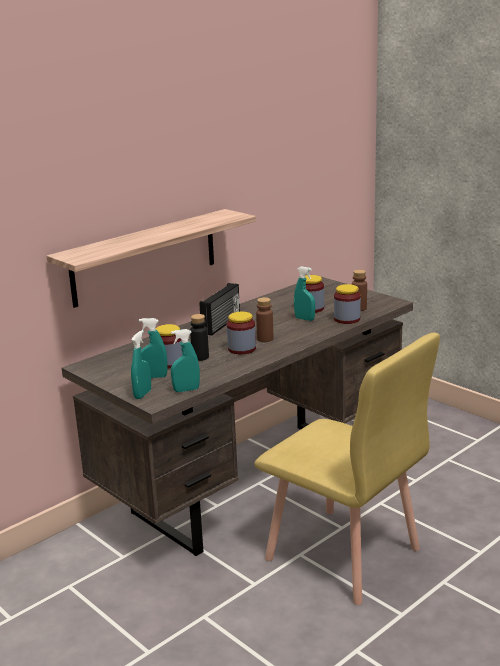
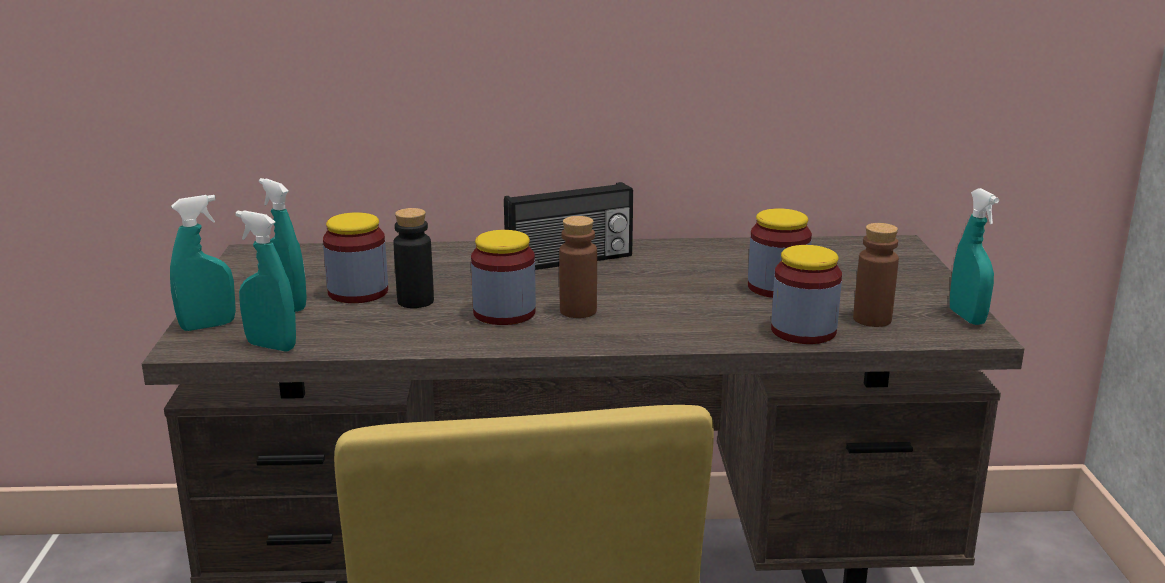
camera: 40 degrees right, 0 degrees up
(145, 257) = (442, 84): shelf -> none
(304, 319) = (723, 301): turquoise spray bottle -> turquoise spray bottle (967, 317)

